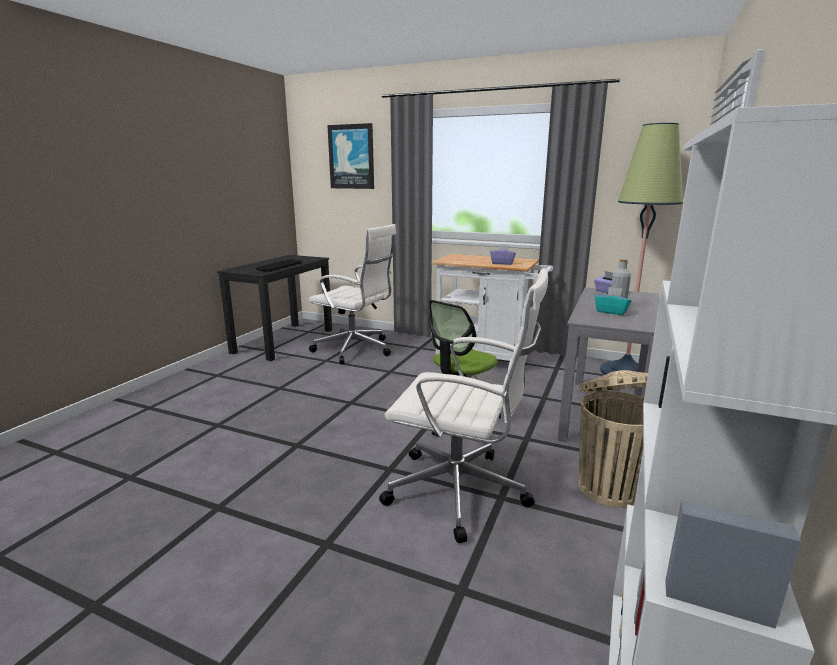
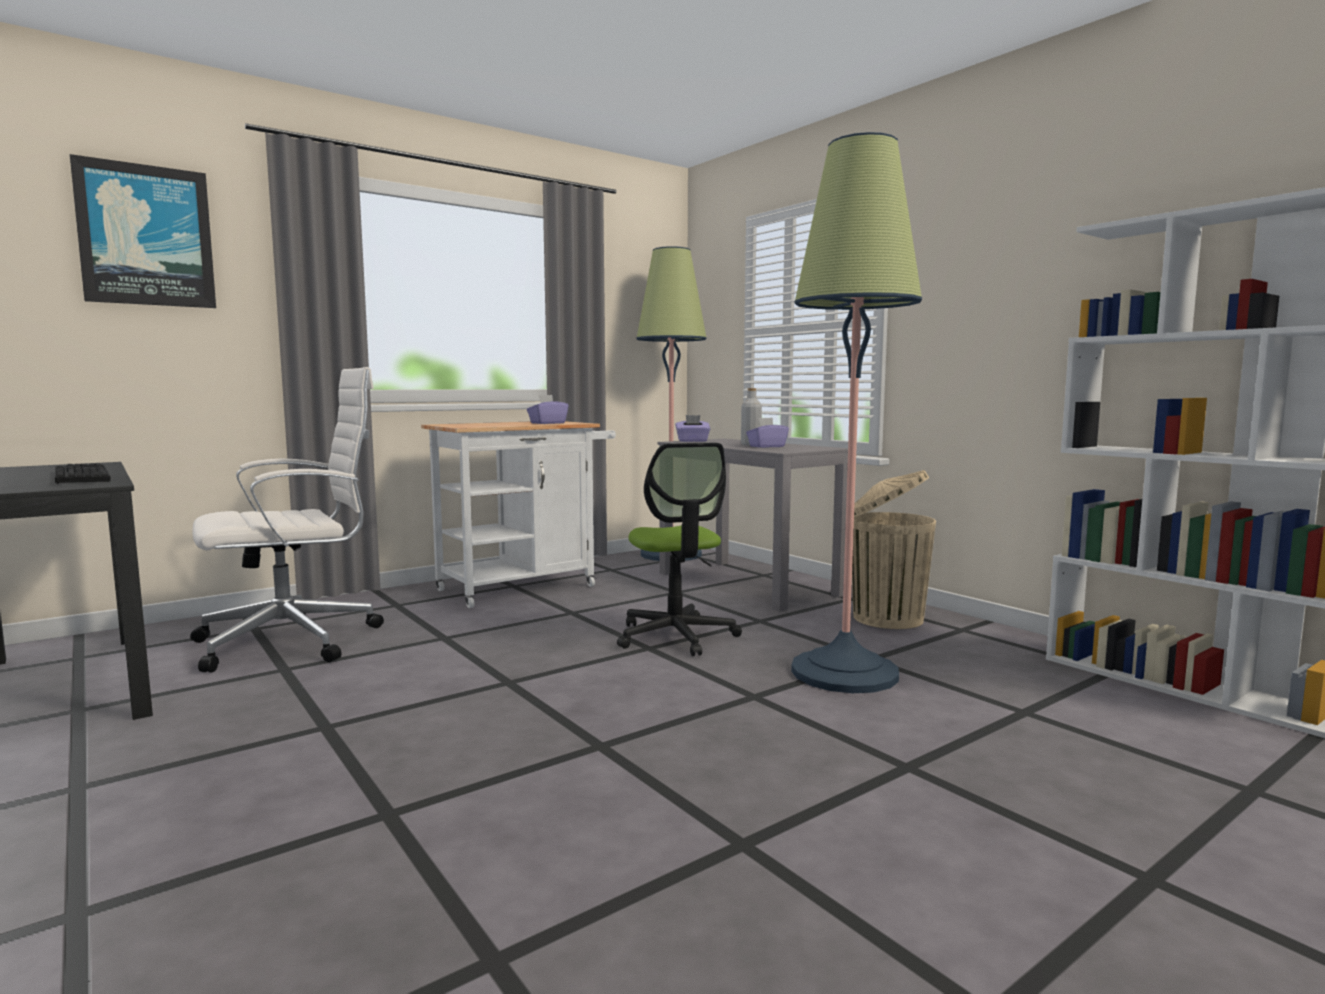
camera: 60 degrees left, 10 degrees down
(461, 492) = (844, 672): white office chair -> floor lamp
(611, 312) = (766, 446): turquoise tissue box -> purple tissue box

